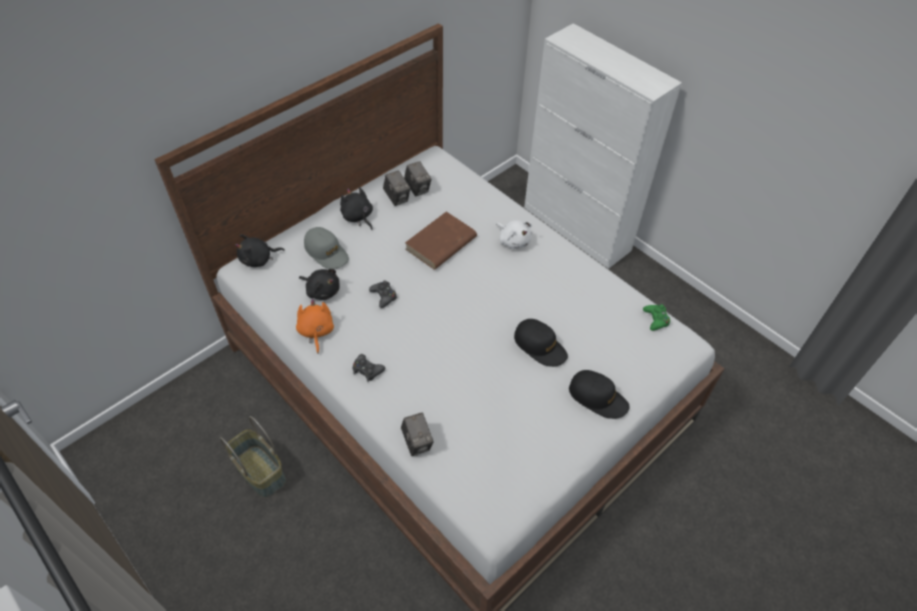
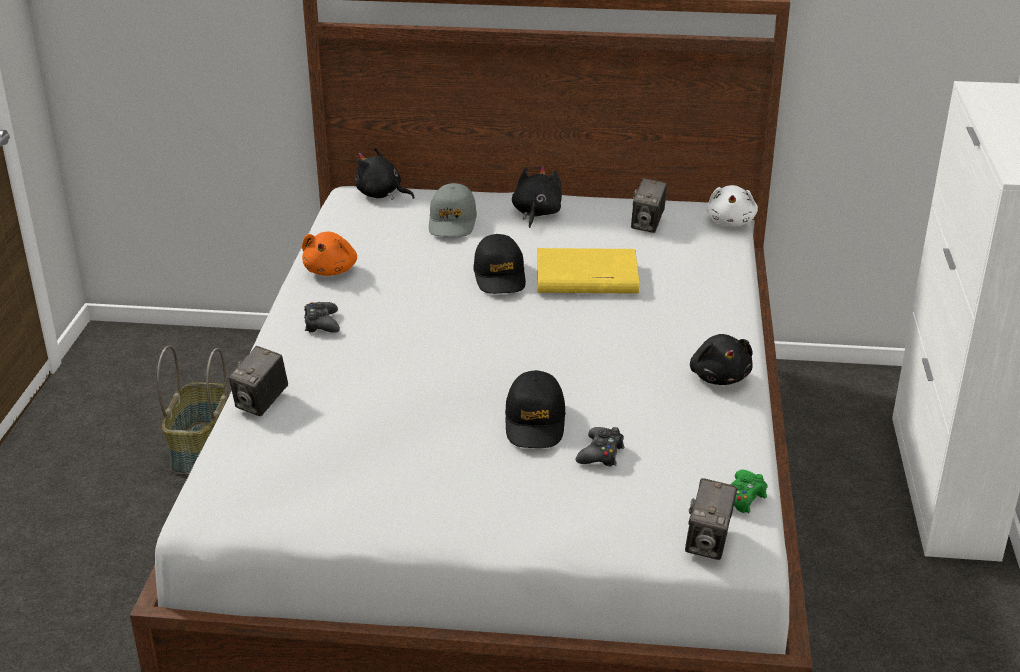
camera: 50 degrees right, 20 degrees down
(316, 332) = (331, 270): orange plush toy -> orange plush toy turned 150 degrees clockwise
(322, 290) = (394, 246): black plush toy -> black plush toy (719, 376)
(384, 296) = (444, 283): black game controller -> black game controller (601, 454)
(397, 198) = (608, 220): camera -> camera (708, 543)
(440, 244) = (585, 278): brown book -> yellow book
(513, 240) = (682, 323): white plush toy -> white plush toy (730, 222)
(598, 397) = (517, 507): black cap -> black cap (500, 276)

